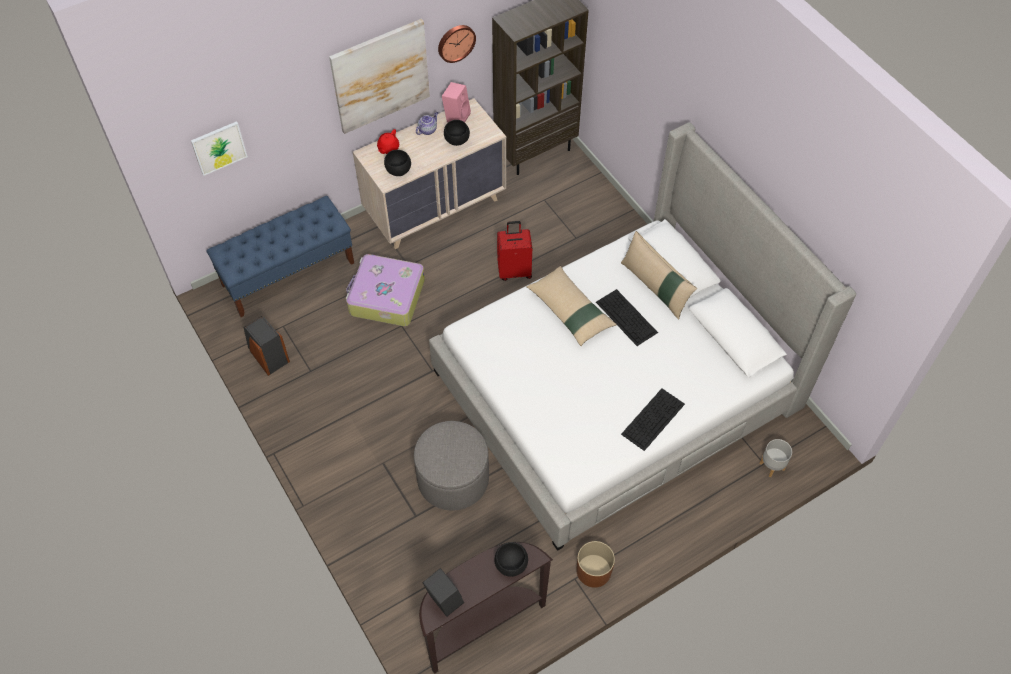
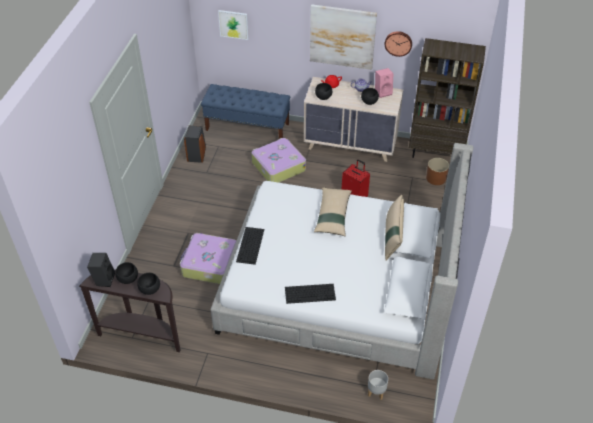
camera: 45 degrees right, 10 degrees down
(453, 479) = (209, 264): grey ottoman -> suitcase
(472, 575) = (128, 279): none -> black bowl
(594, 570) = (221, 358): brown planter -> brown planter (436, 178)
(627, 317) = (358, 239): keyboard -> keyboard (250, 245)

